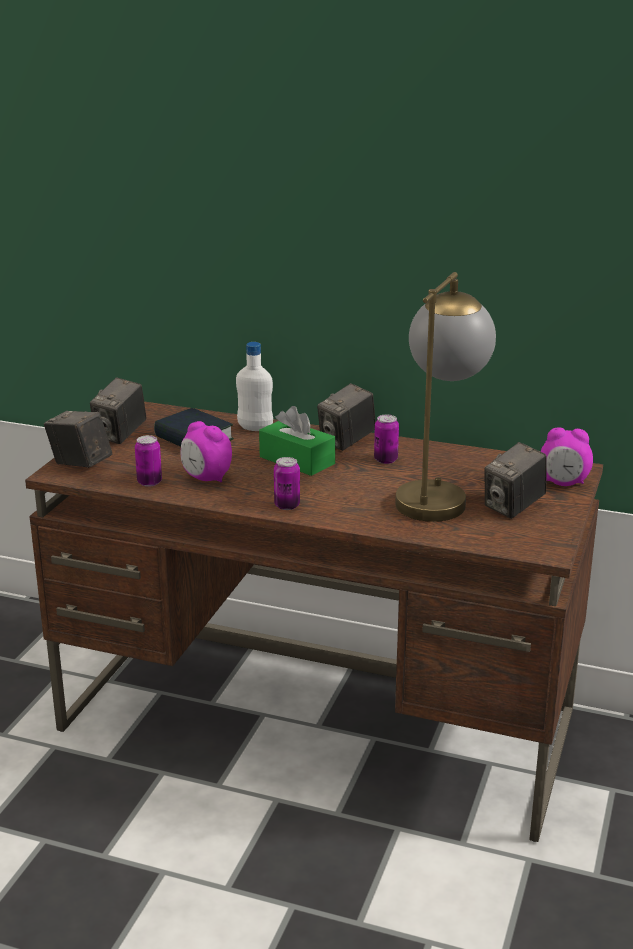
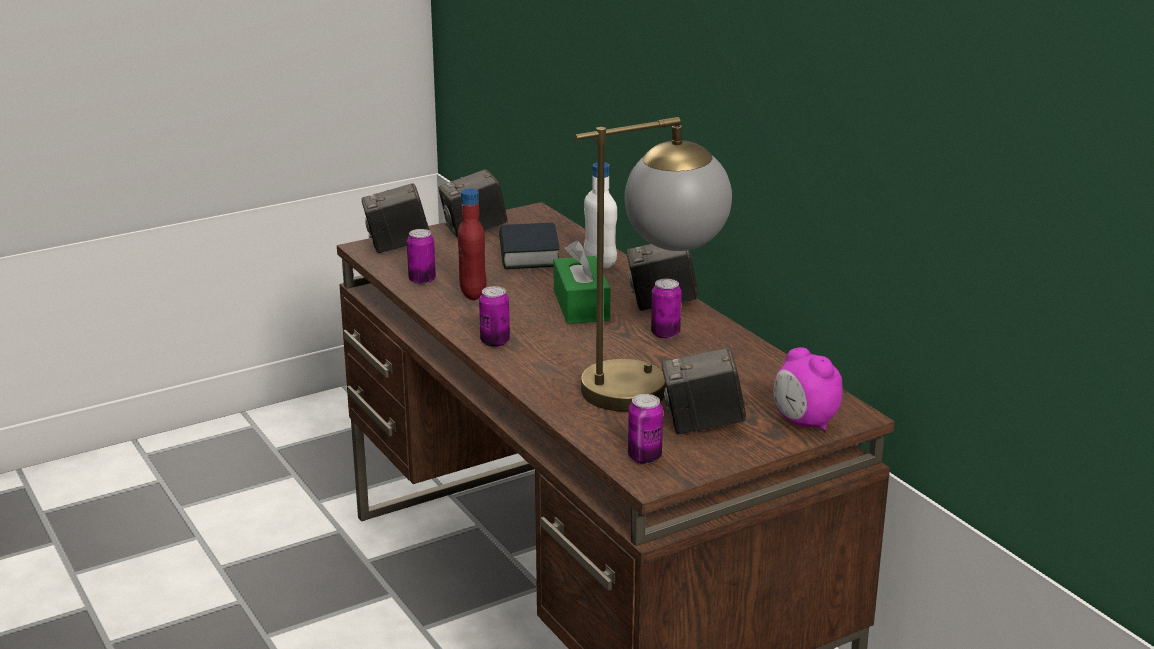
camera: 40 degrees right, 0 degrees up
(80, 464) = (397, 246): camera -> camera turned 90 degrees counterclockwise
(206, 478) = (473, 293): alarm clock -> red bottle
(520, 540) = (644, 457): none -> can

